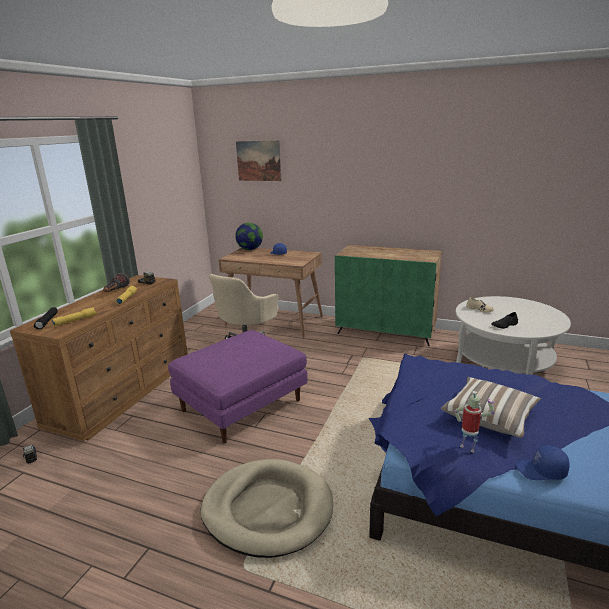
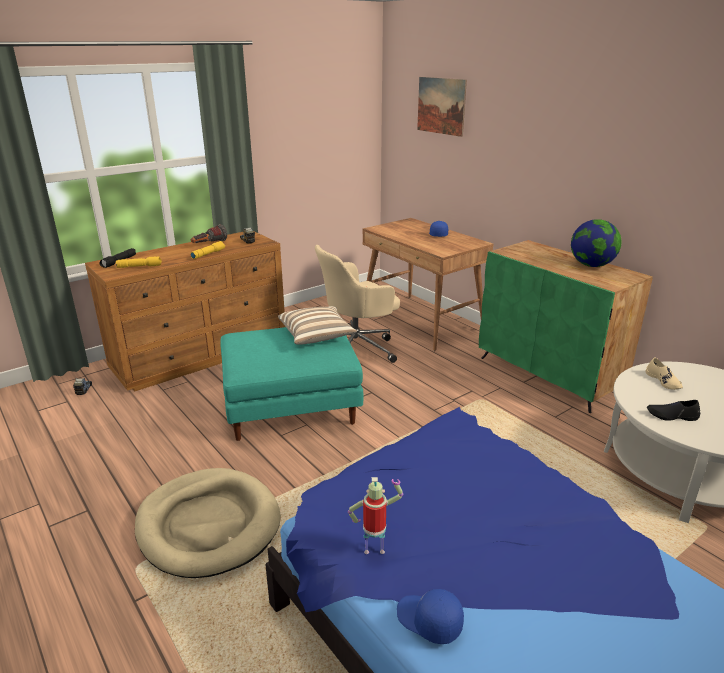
camera: 30 degrees right, 5 degrees up
(242, 404) = (292, 407): purple ottoman -> turquoise ottoman
(250, 249) = (413, 222): globe -> globe (591, 265)
(468, 447) = (375, 549): toy robot -> toy robot turned 75 degrees counterclockwise
(490, 417) = (454, 526): pillow -> pillow (316, 336)

